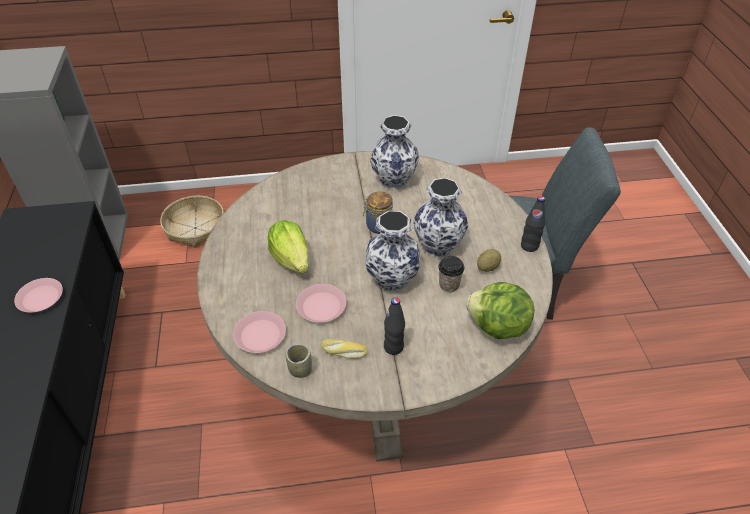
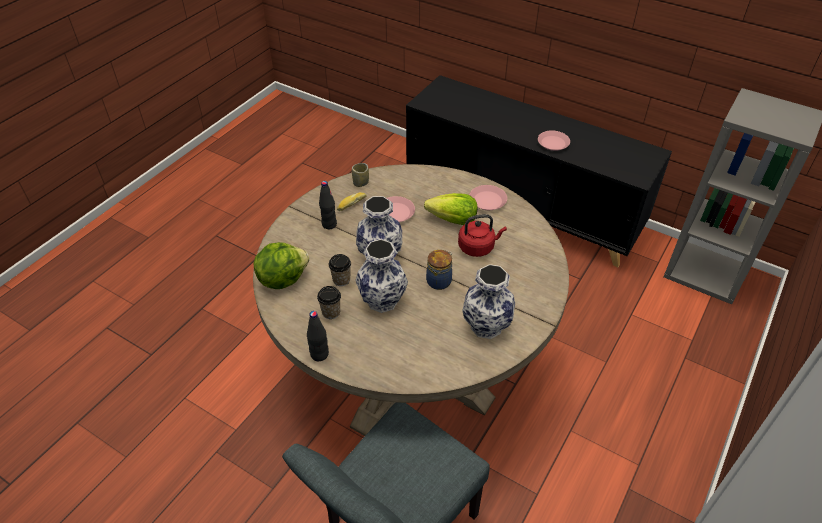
camera: 130 degrees right, 0 degrees up
(195, 228) = (678, 339): basket -> none
(260, 335) = (403, 180): pink plate -> pink plate (488, 201)
(312, 225) = (478, 247): none -> red kettle
(487, 267) = (331, 312): potato -> cup

